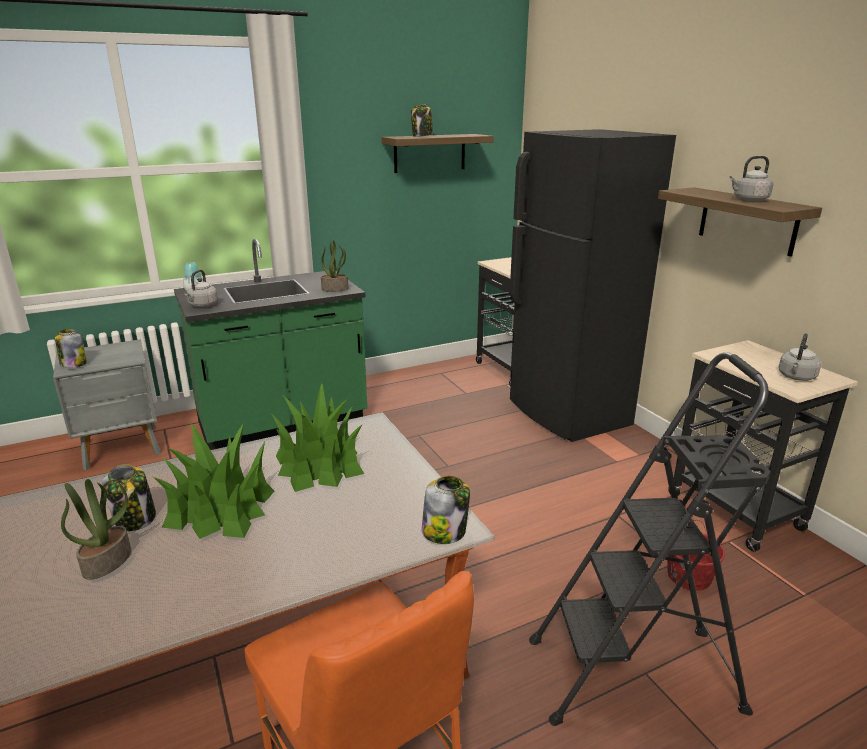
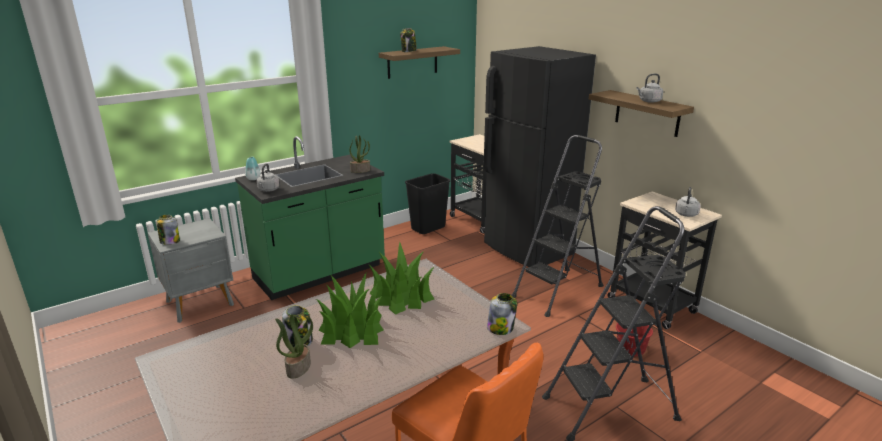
camera: 10 degrees left, 0 degrees up
(442, 376) = (428, 228): none -> black trash can
(597, 475) = (559, 290): none -> step ladder

